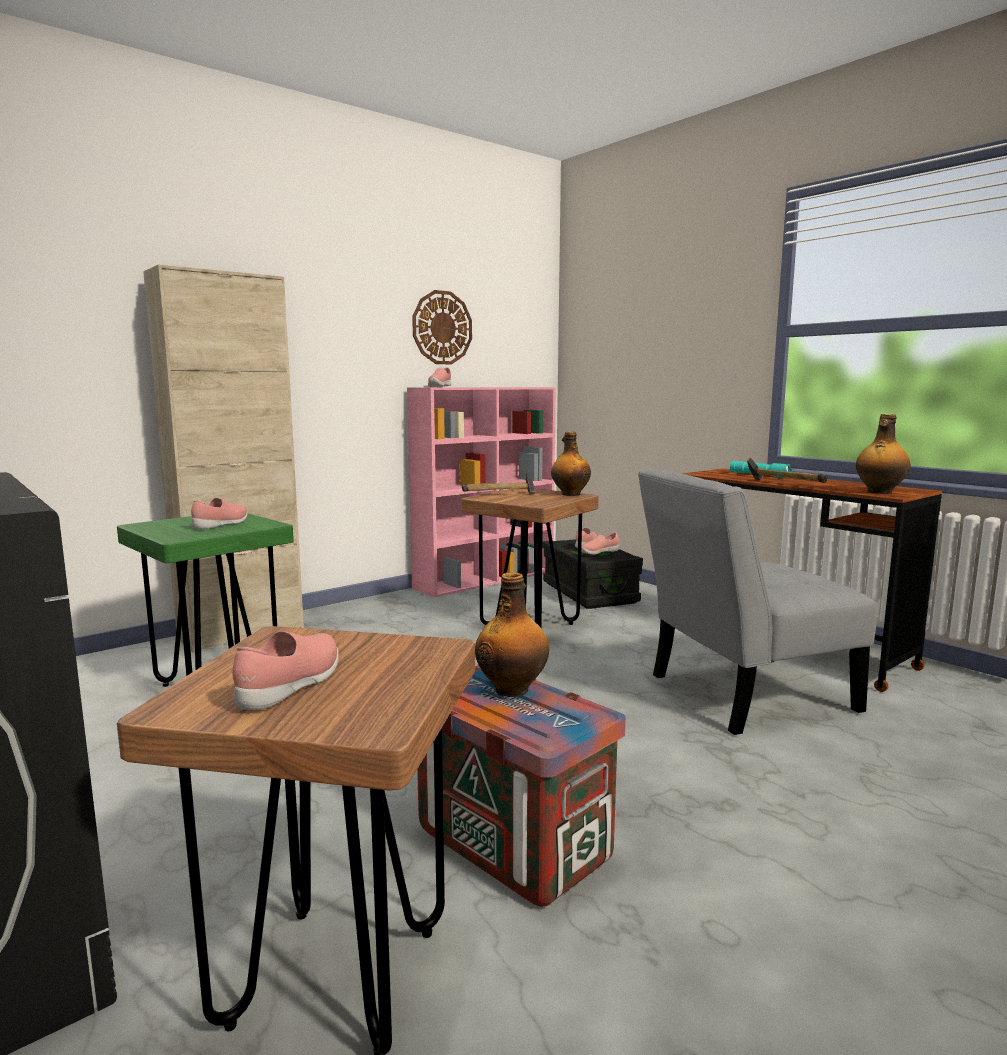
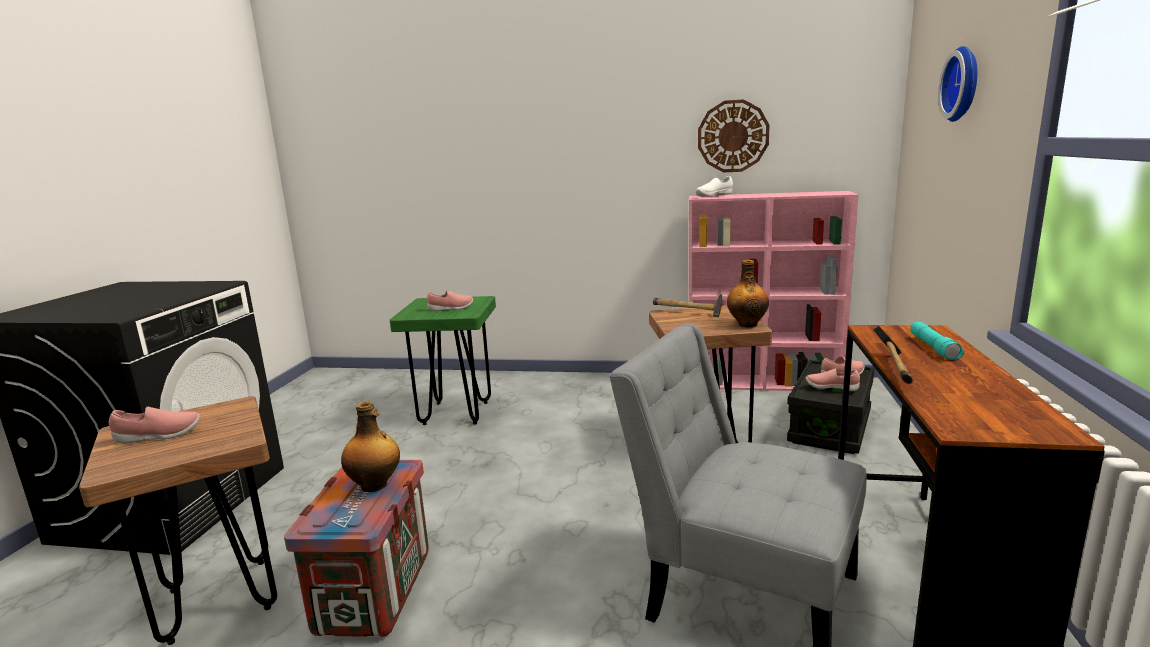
camera: 50 degrees right, 5 degrees up
(241, 633) = (527, 380): beige cabinet -> none
(439, 387) = (714, 196): pink shoe -> white shoe
(664, 293) = (964, 84): none -> wall clock
(879, 492) = (964, 418): bottle -> none

